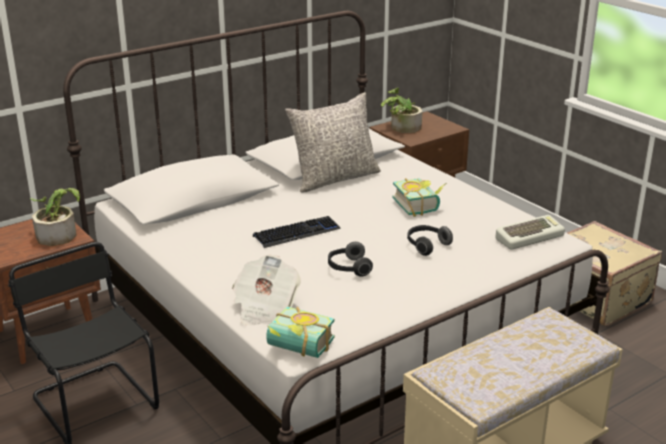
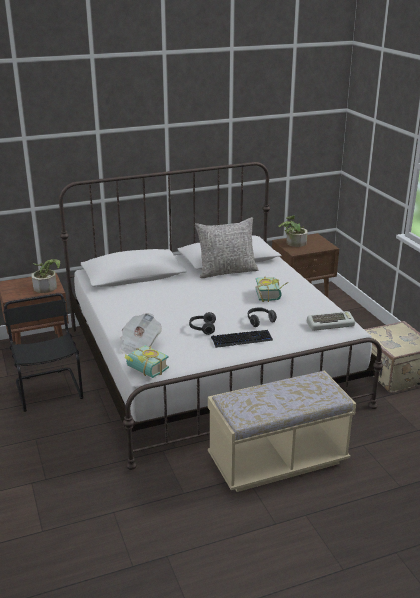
camera: 15 degrees right, 0 degrees up
(296, 233) = (183, 303): keyboard -> keyboard (241, 339)

